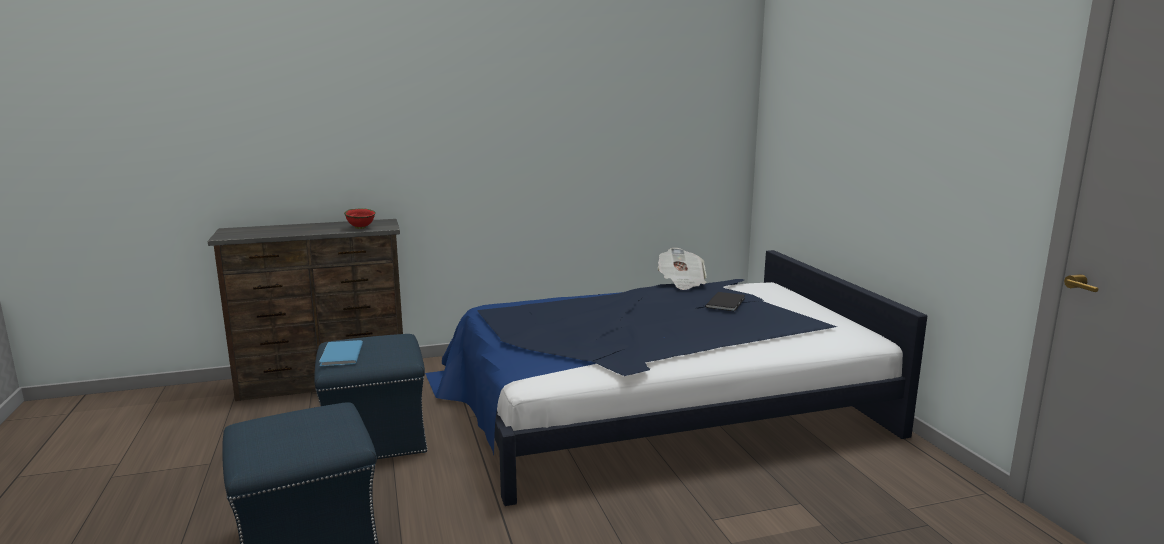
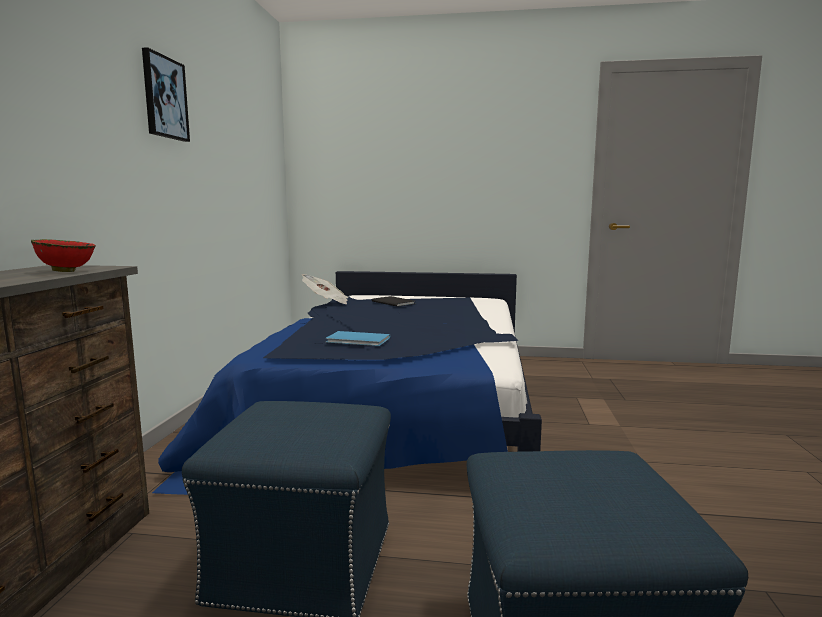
camera: 65 degrees left, 5 degrees down
(340, 355) = (299, 440): blue book -> blue book (359, 340)
(529, 92) = (164, 98): none -> picture

